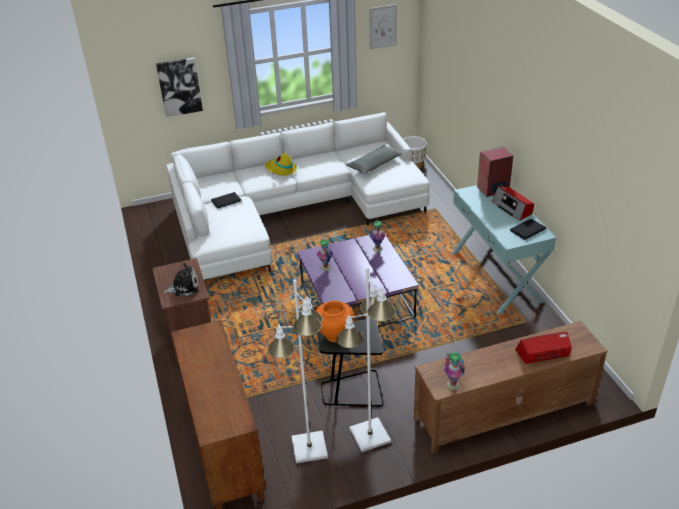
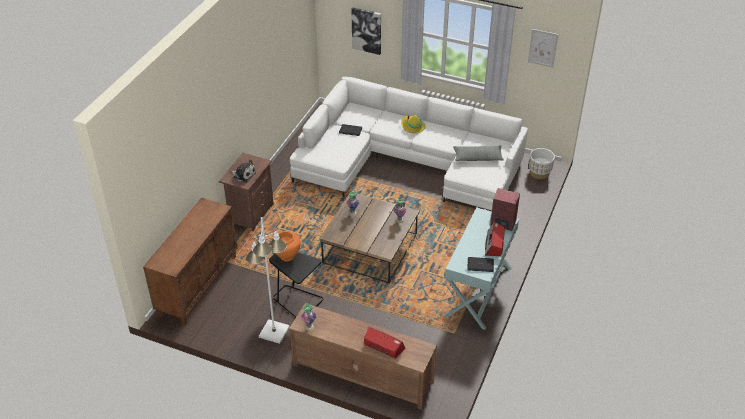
camera: 40 degrees right, 5 degrees up
(309, 448) = (236, 315): white floor lamp -> none
(357, 299) = (371, 248): purple coffee table -> brown coffee table

